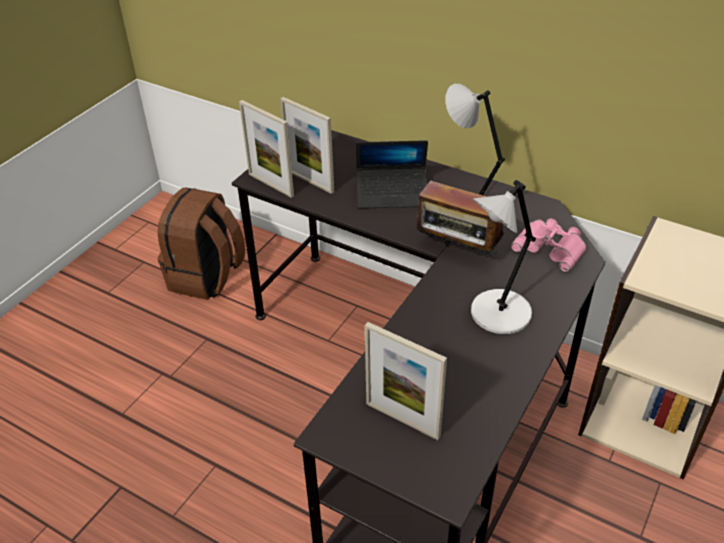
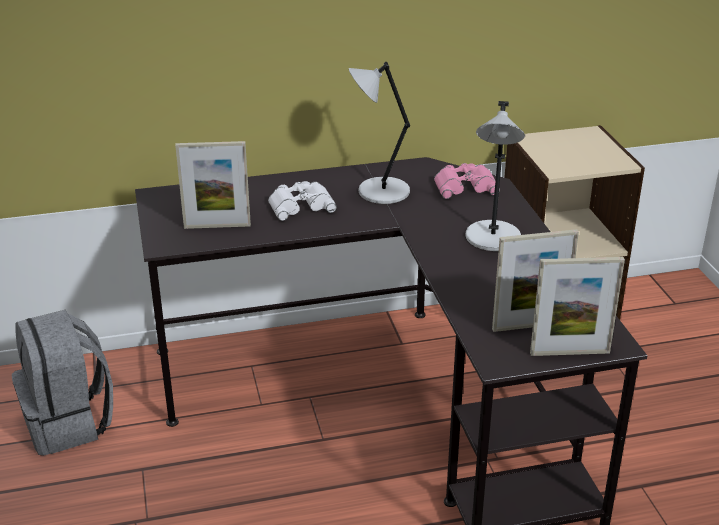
camera: 45 degrees left, 10 degrees down
(207, 277) = (69, 423): brown backpack -> grey backpack
(271, 185) = (185, 243): picture frame -> picture frame (569, 353)
(392, 194) = (300, 205): laptop -> white binoculars
(457, 252) = (409, 218): radio -> none

